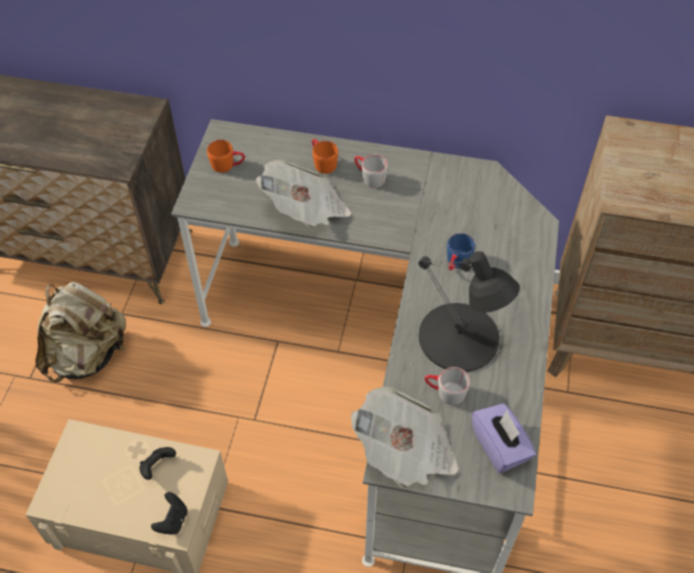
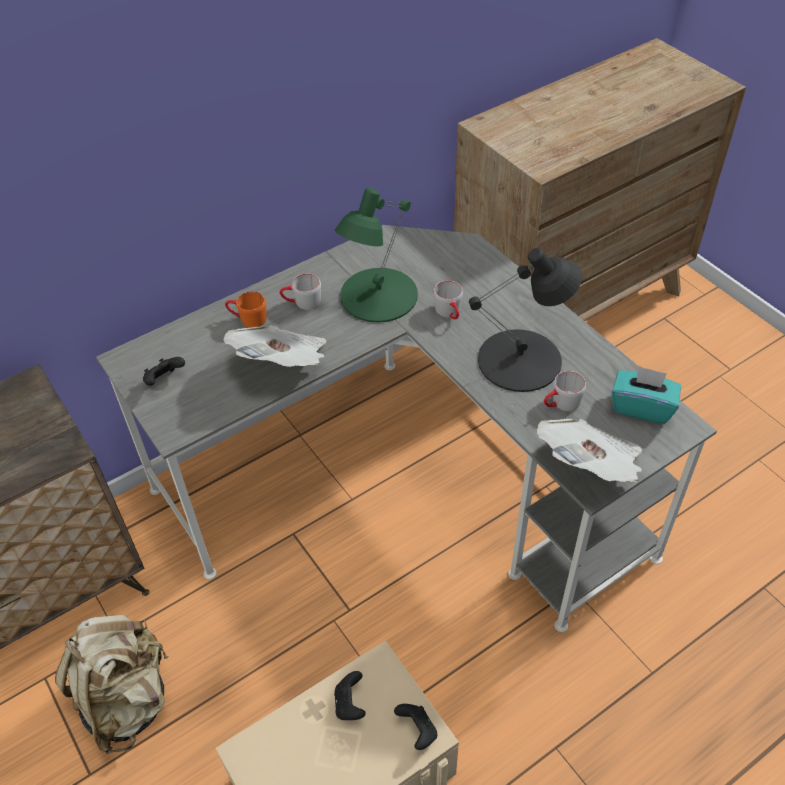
camera: 45 degrees left, 5 degrees down
(228, 165) = (164, 380): orange mug -> black game controller
(424, 211) = (377, 295): none -> green table lamp
(456, 263) = (450, 313): blue mug -> grey mug
(500, 446) = (642, 407): purple tissue box -> turquoise tissue box

